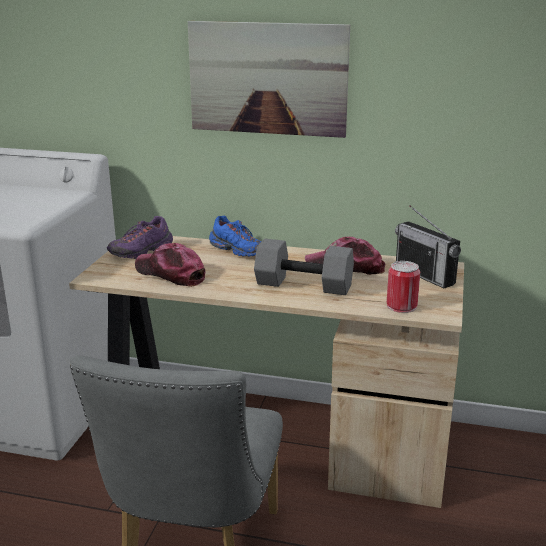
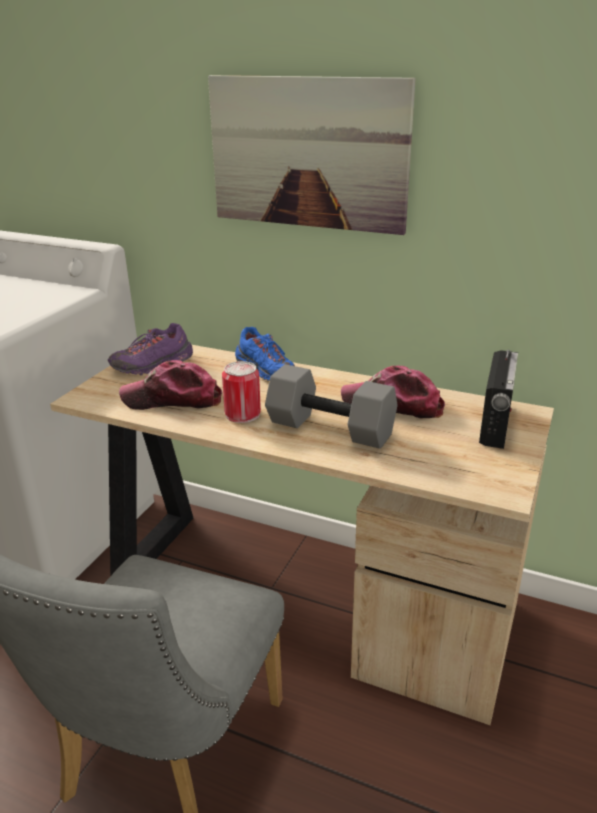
camera: 10 degrees right, 5 degrees up
(170, 274) = (173, 399): cap -> cap turned 45 degrees counterclockwise
(401, 306) = (451, 472): can -> can (242, 414)
(424, 275) = (495, 425): radio -> radio turned 135 degrees counterclockwise

